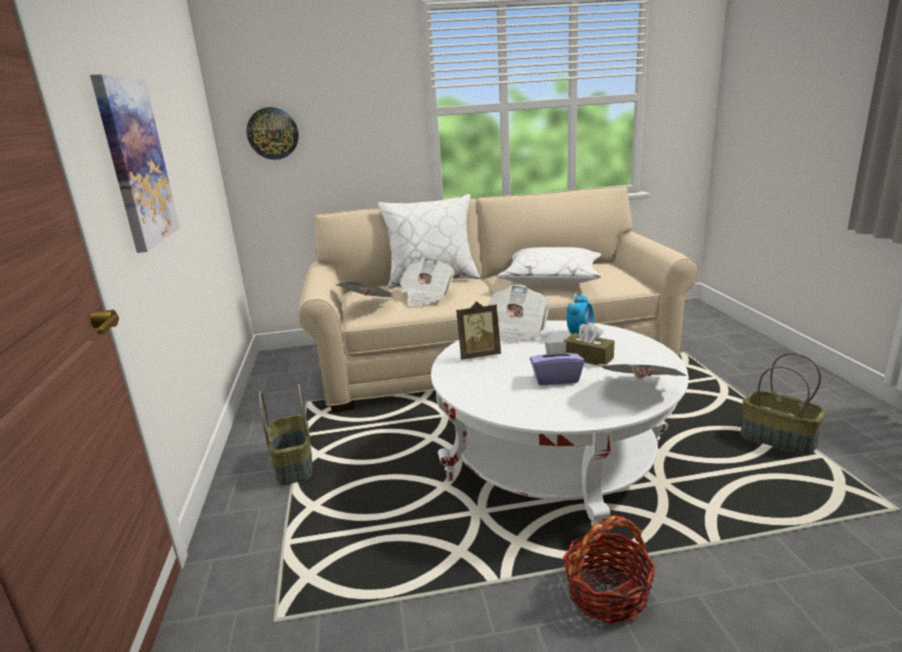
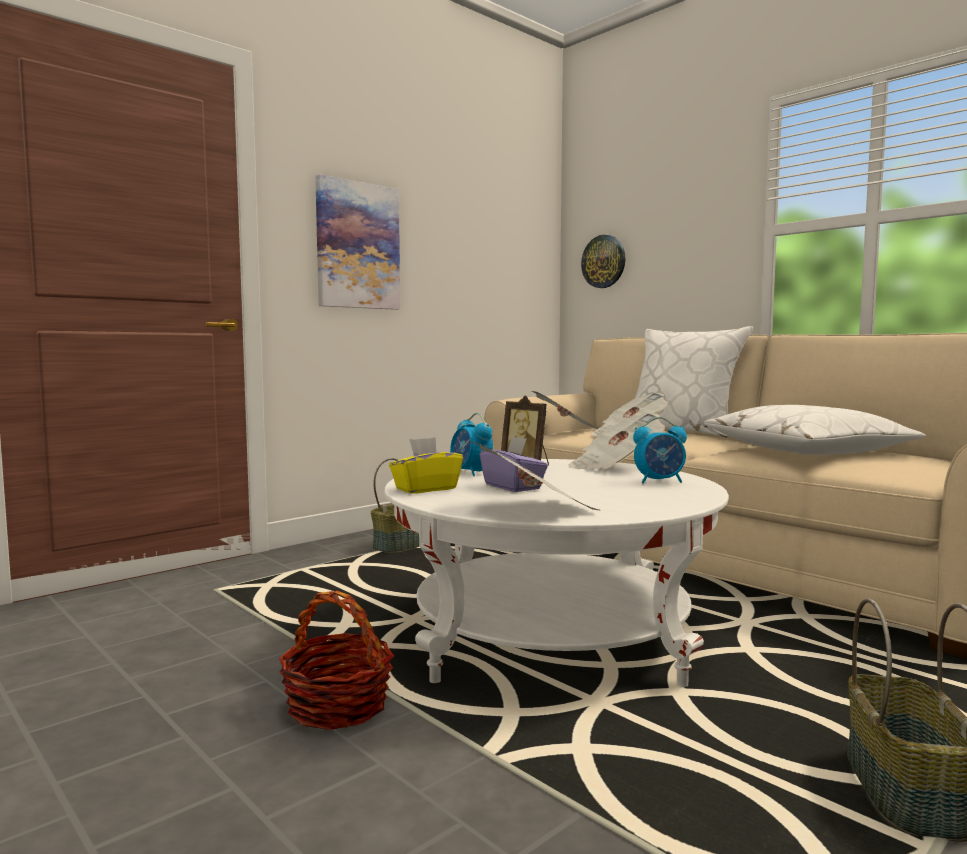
camera: 55 degrees right, 15 degrees down
(485, 380) = (471, 473): none -> alarm clock
(533, 410) = (425, 489): none -> yellow tissue box
(588, 358) = (594, 489): brown tissue box -> none

